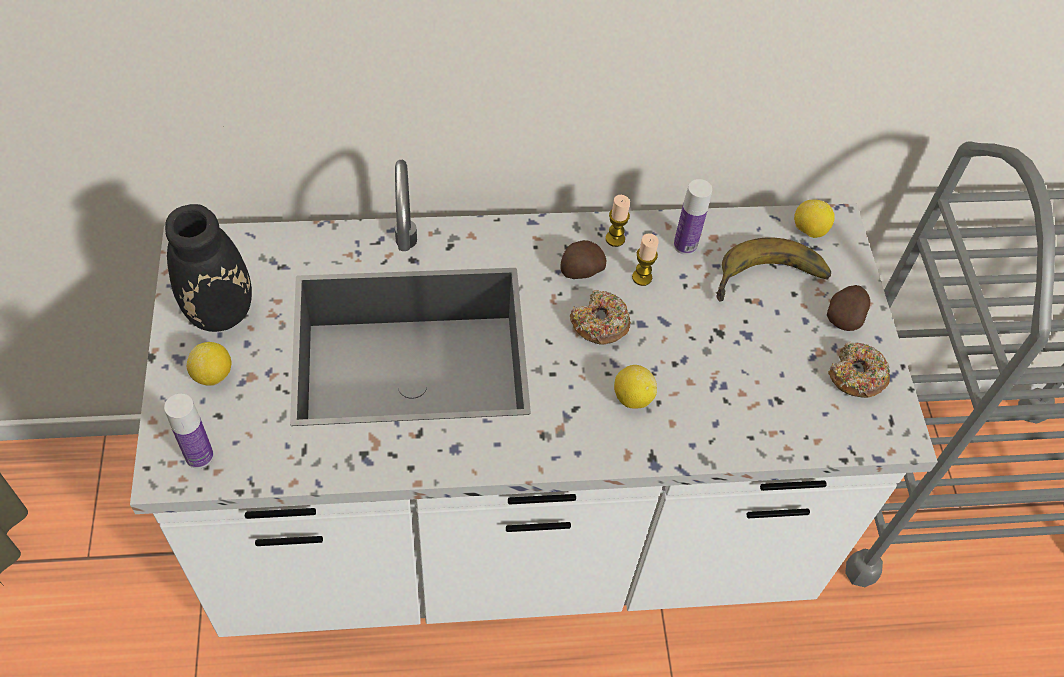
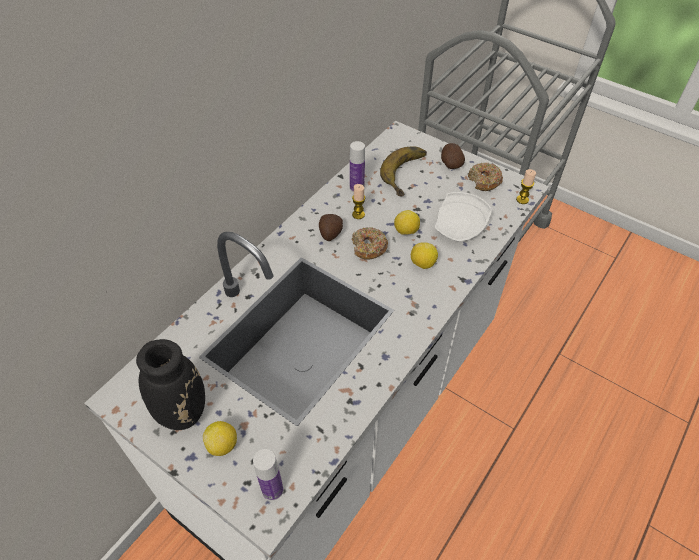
camera: 45 degrees left, 5 degrees down
(615, 239) = (325, 209): candle -> candle (522, 200)
(740, 399) = (460, 226): none -> white plate
(809, 230) = (393, 143): lemon -> lemon (406, 231)

